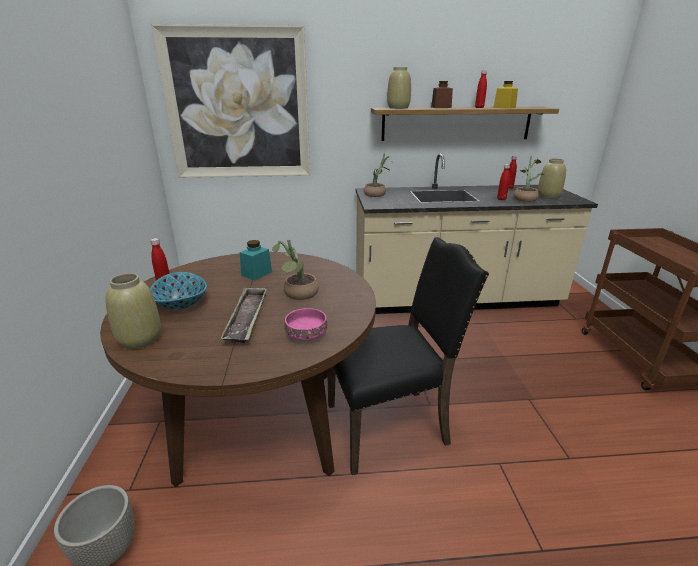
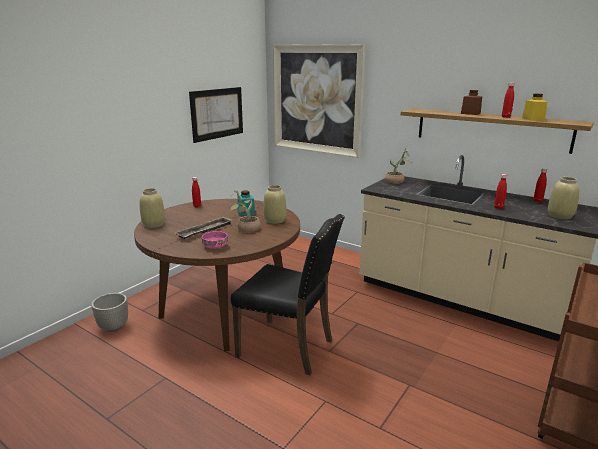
camera: 40 degrees right, 5 degrees down
(108, 133) = (217, 113): none -> picture
(180, 304) = (190, 216): bowl -> none
(398, 108) = (429, 111): beige vase -> beige vase (275, 220)
(525, 198) = (525, 212): potted plant -> none

